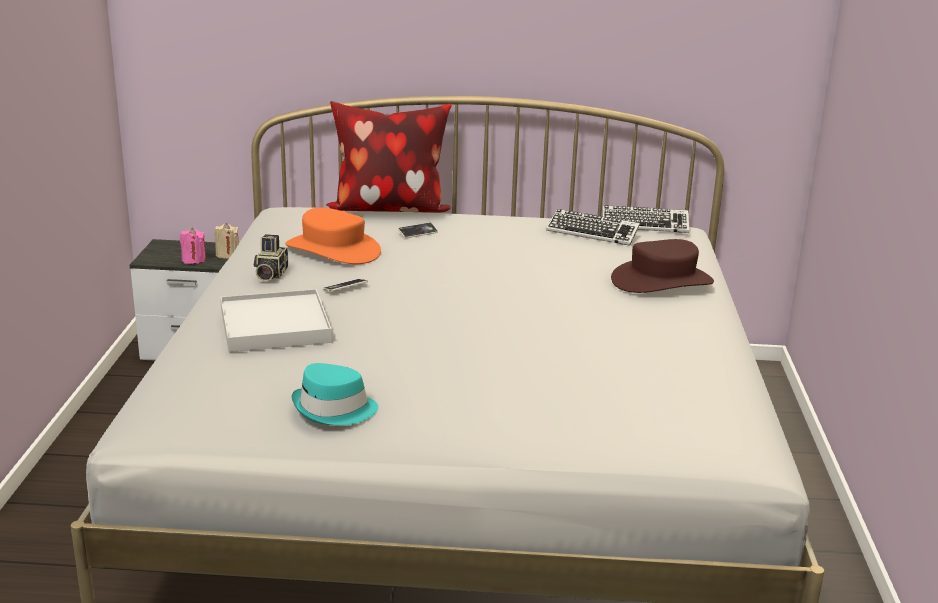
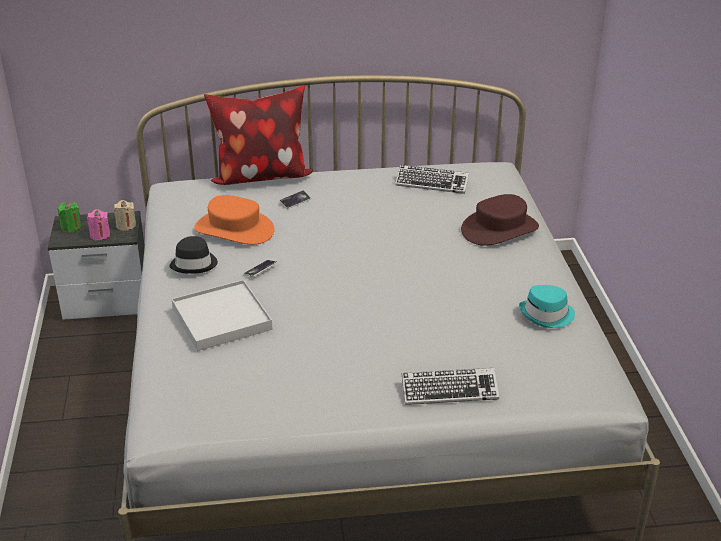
camera: 10 degrees left, 10 degrees up
(165, 250) = (71, 227): none -> green candle
(270, 274) = (194, 264): camera -> black hat
(334, 409) = (300, 395): turquoise hat -> turquoise hat (547, 315)
(644, 225) = (469, 168): keyboard -> keyboard (449, 391)

